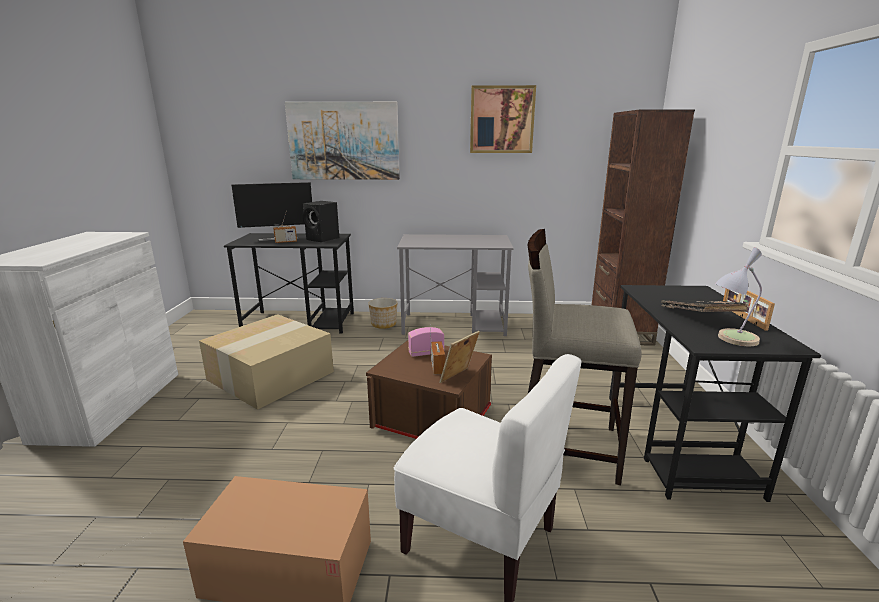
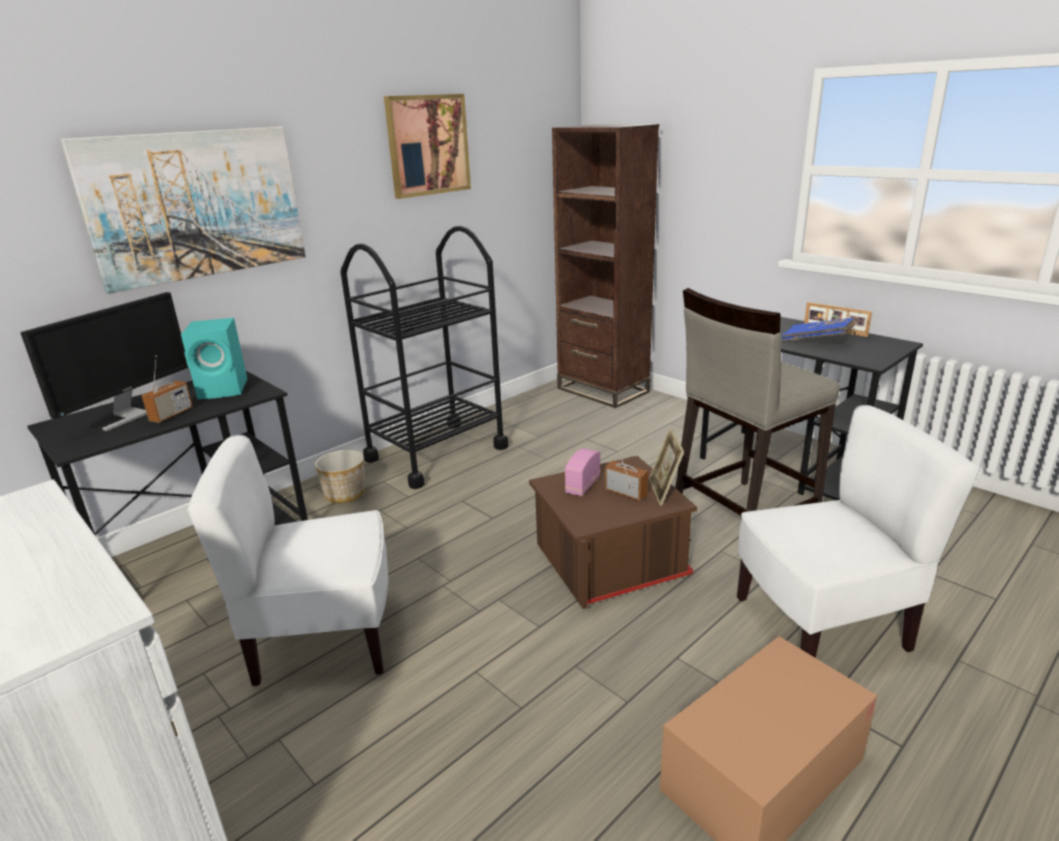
camera: 45 degrees left, 5 degrees up
(271, 375) = (324, 639): cardboard box -> white chair
(323, 239) = (225, 389): black speaker -> turquoise speaker
(455, 324) = (436, 453): grey desk -> black cart
(699, 317) = (816, 341): black book -> blue book
(730, 339) = (870, 352): table lamp -> none

